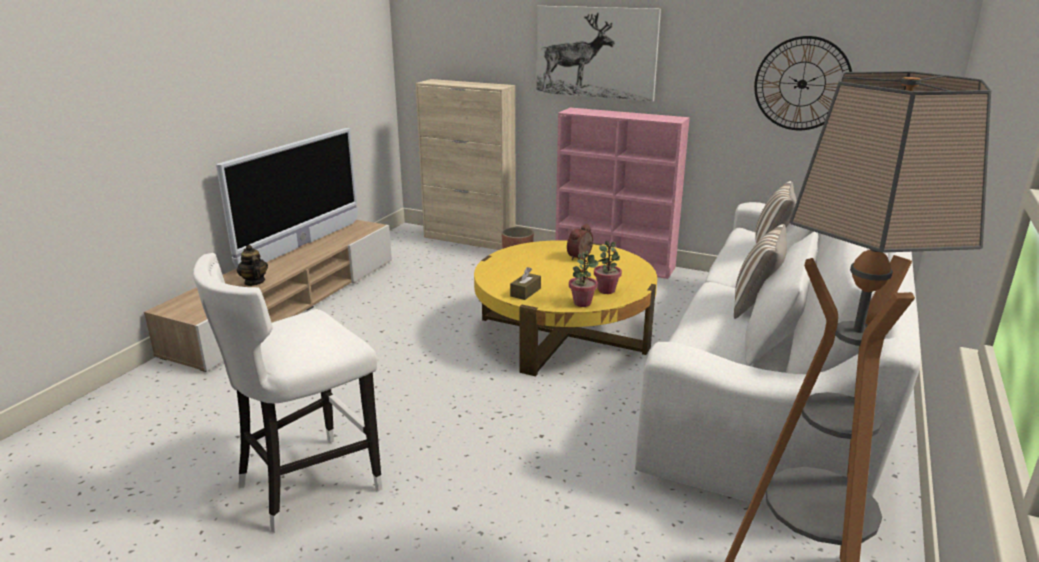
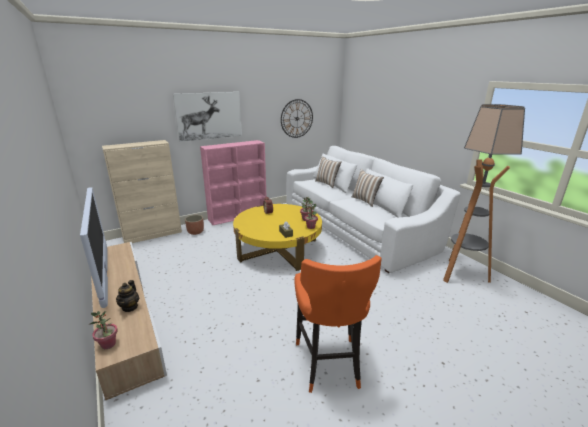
camera: 55 degrees left, 0 degrees up
(184, 300) = (108, 344): none -> potted plant
(254, 282) = (130, 307): teapot -> teapot turned 90 degrees counterclockwise
(307, 484) = (328, 364): white stool -> orange stool

